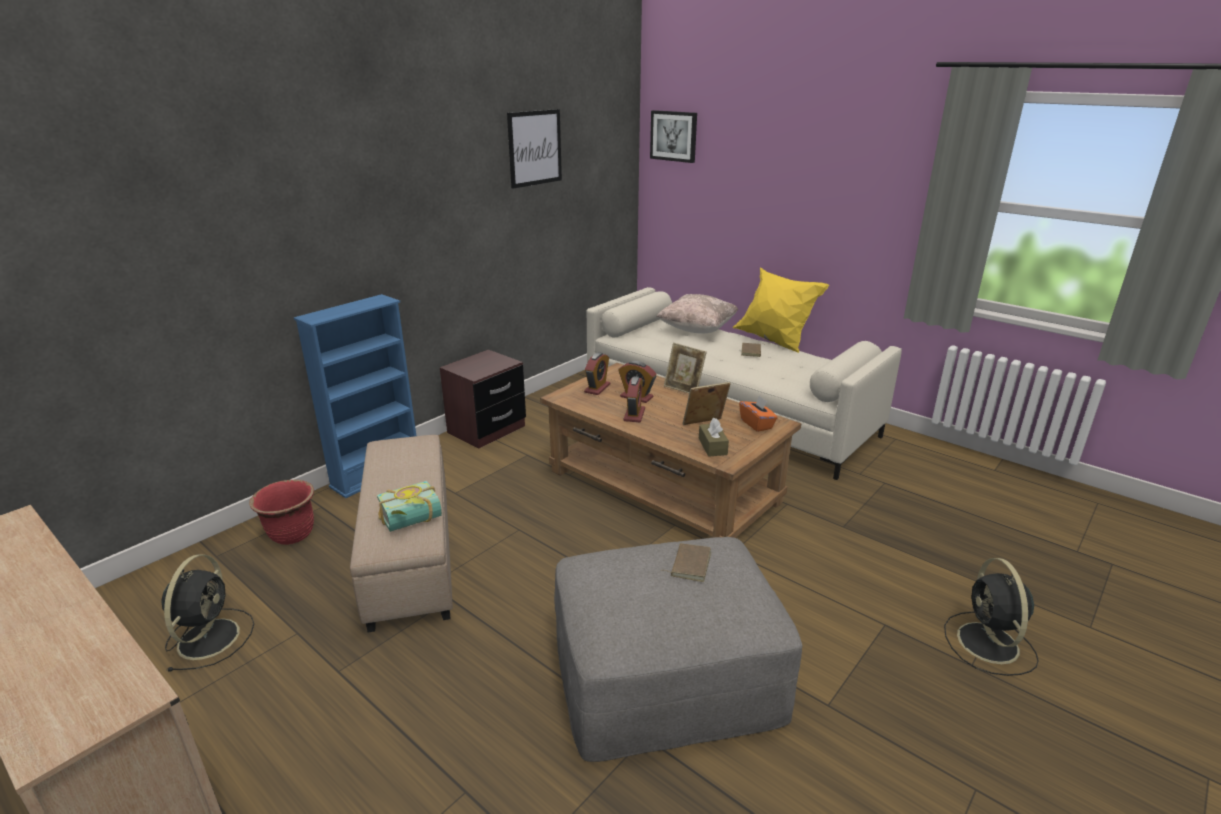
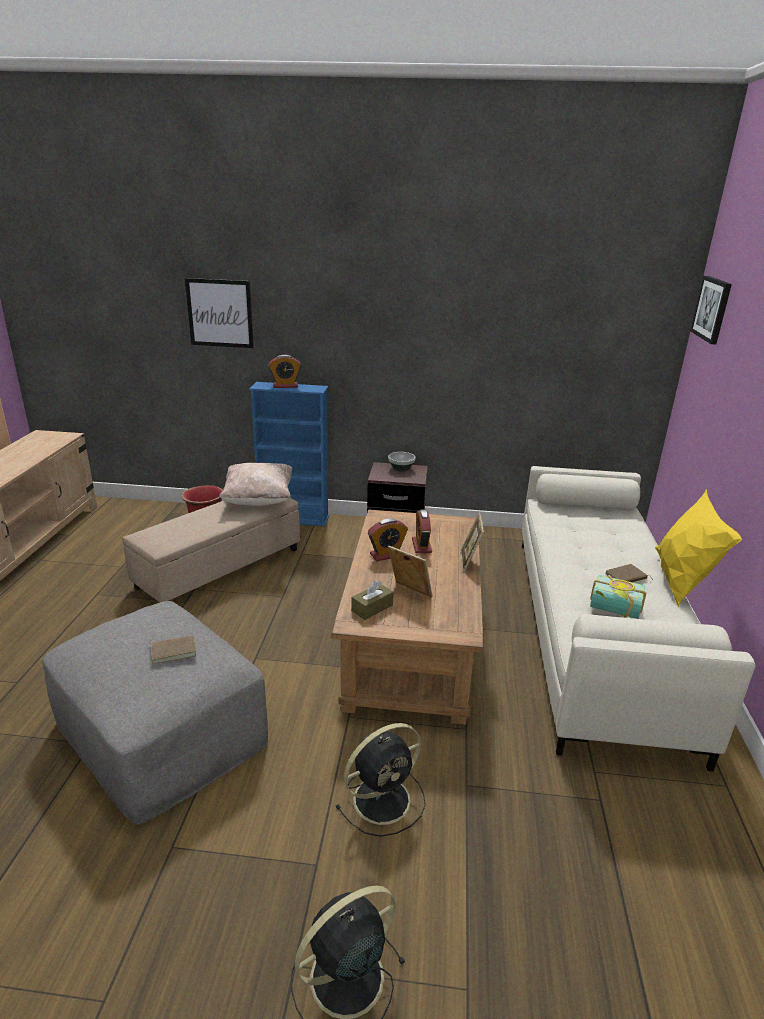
camera: 55 degrees right, 0 degrees up
(210, 637) = (104, 544): black fan -> black fan (384, 798)
(413, 522) = (180, 535): book -> book (614, 611)
(476, 361) = (401, 469): none -> bowl
(535, 148) = (521, 295): picture -> picture (220, 313)
(597, 388) = (414, 525): alarm clock -> alarm clock (285, 386)
(697, 329) = (629, 533): beige pillow -> beige pillow (259, 500)
(757, 424) = (445, 620): orange tissue box -> none

